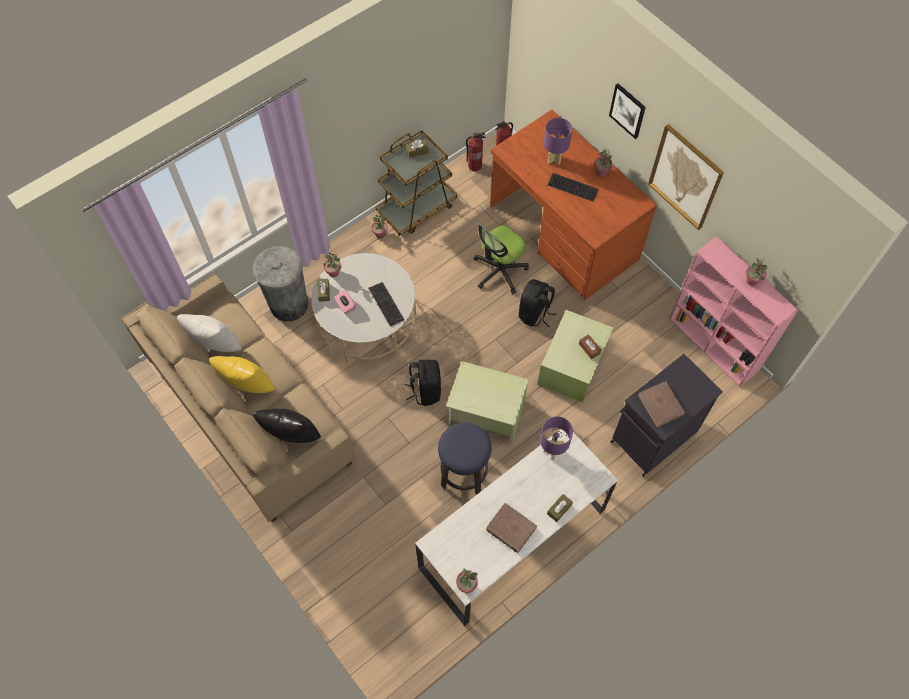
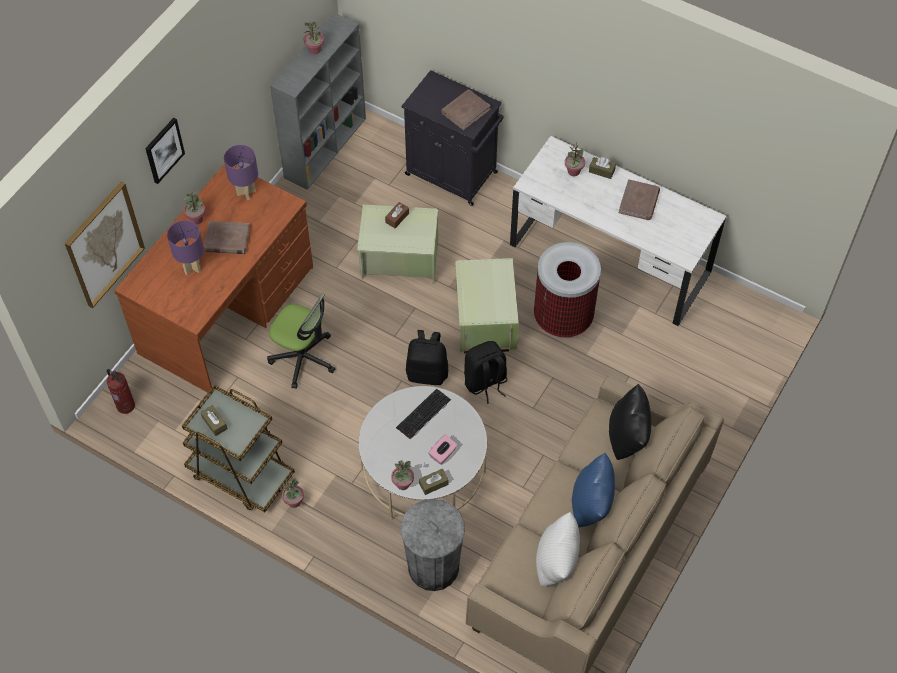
camera: 110 degrees left, 5 degrees down
(248, 386) = (592, 507): yellow pillow -> blue pillow
(464, 473) = (562, 318): stool -> trash can
(466, 585) = (708, 220): potted plant -> potted plant (573, 171)
(475, 165) = (153, 430): fire extinguisher -> none
(534, 313) = (347, 308): black backpack -> black backpack (427, 373)
(553, 451) = (546, 190): purple table lamp -> purple table lamp (246, 192)
(573, 187) = (227, 240): keyboard -> brown book
(685, 177) = (226, 99): picture -> picture (104, 244)
(714, 345) = (326, 147): pink bookcase -> grey bookcase

